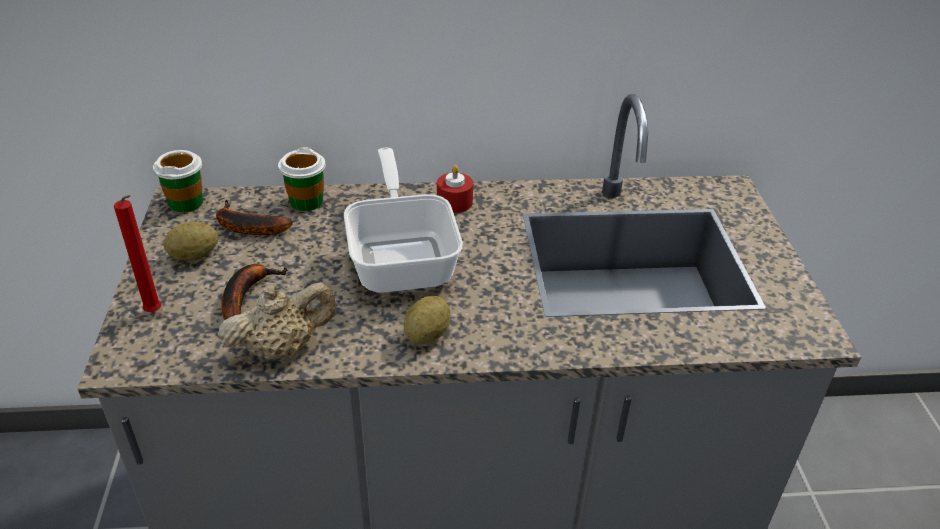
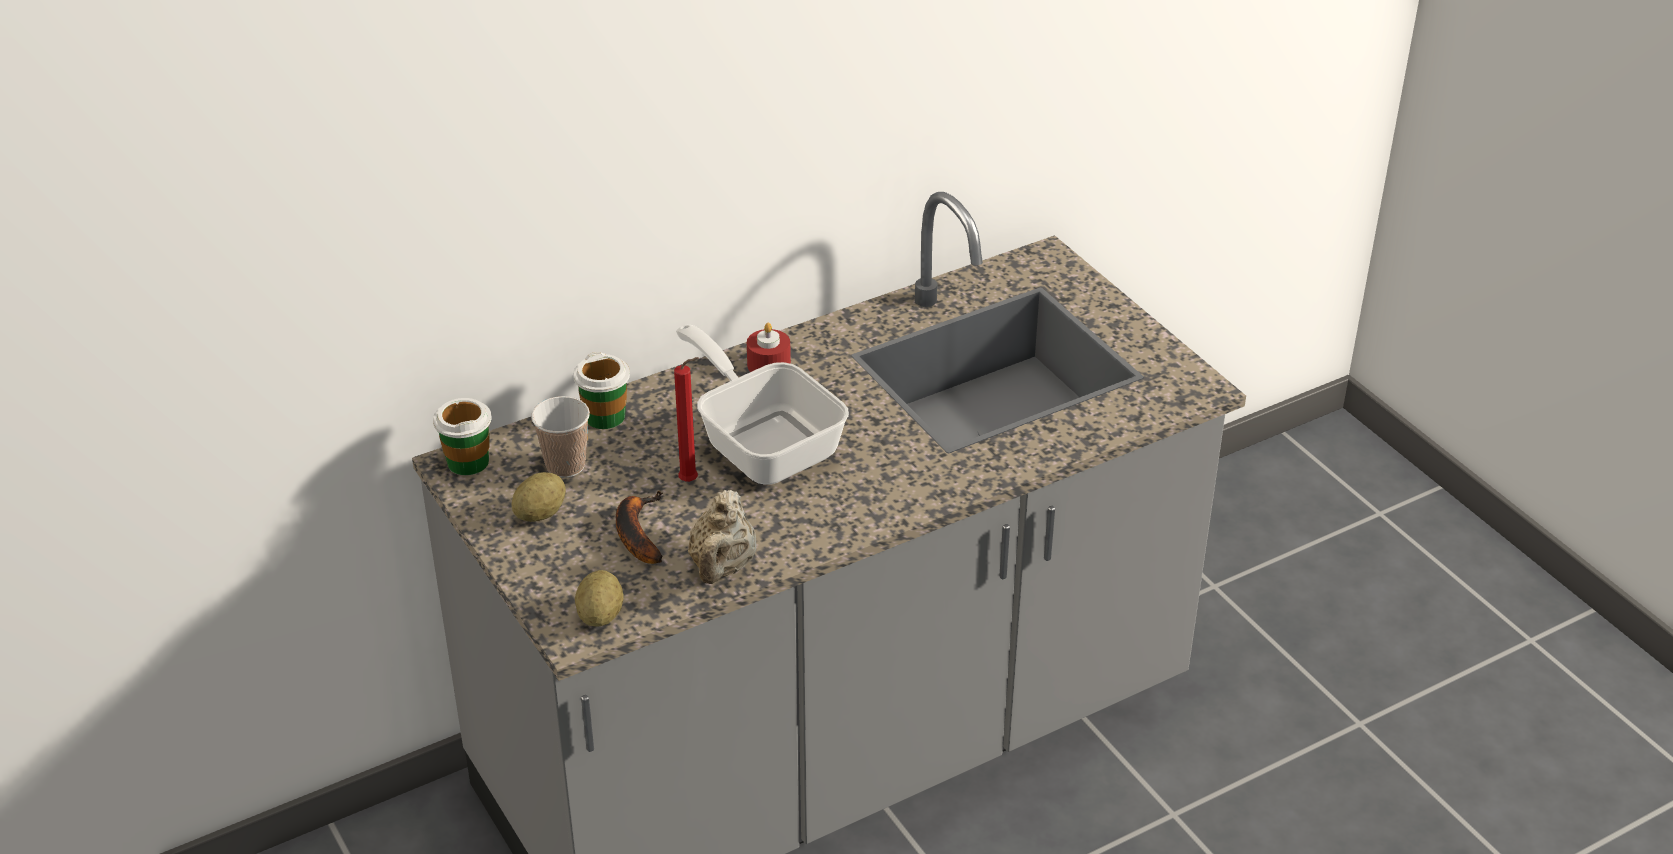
camera: 25 degrees left, 0 degrees up
(155, 313) = (560, 580): red candle -> red candle (691, 482)
(246, 227) = (565, 465): banana -> cup
(282, 348) = (722, 567): beige teapot -> beige teapot turned 150 degrees clockwise
(427, 334) = (850, 508): potato -> potato (600, 615)

